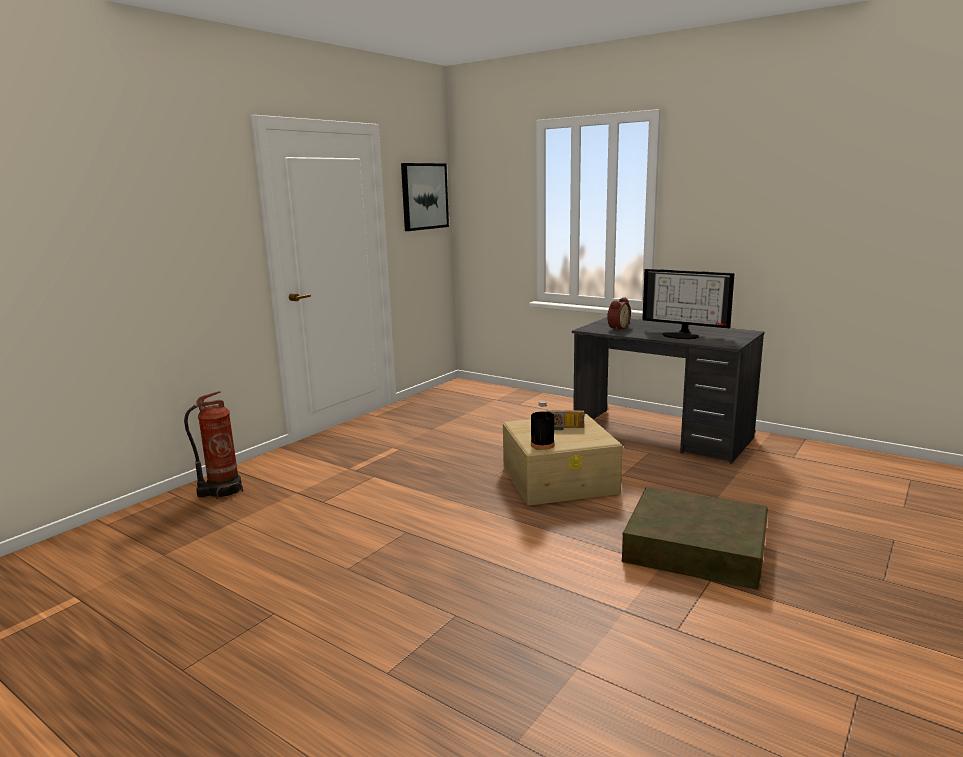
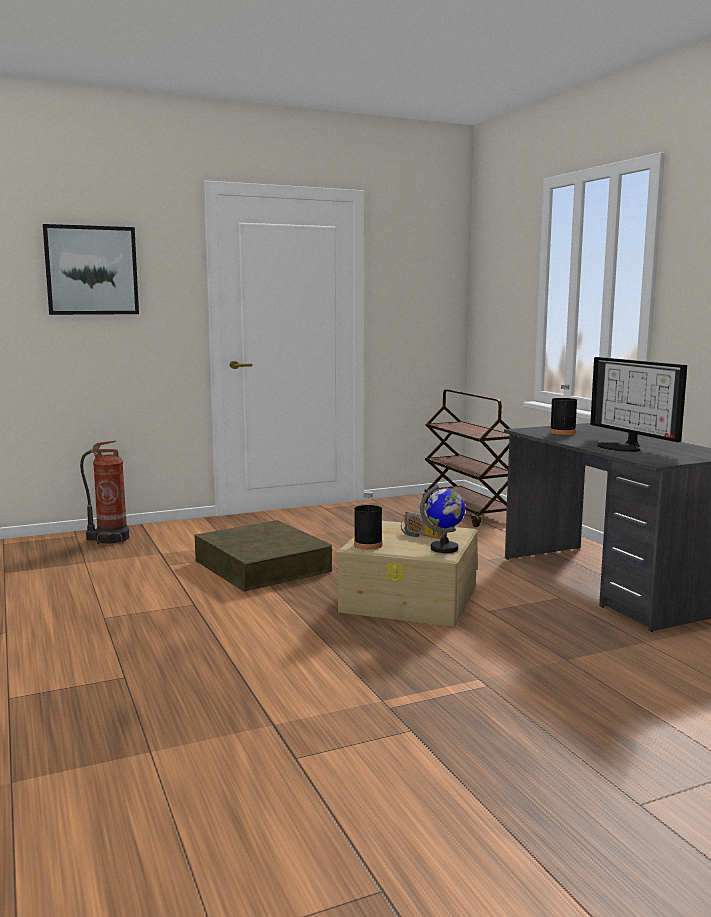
camera: 30 degrees right, 5 degrees down
(424, 196) = (425, 272): picture -> picture (91, 270)
(492, 397) = (468, 512): none -> brown cart
(598, 435) = (444, 549): none -> globe
(617, 328) = (562, 433): alarm clock -> black bottle
(695, 547) = (450, 696): brown storage box -> brown storage box (262, 566)

